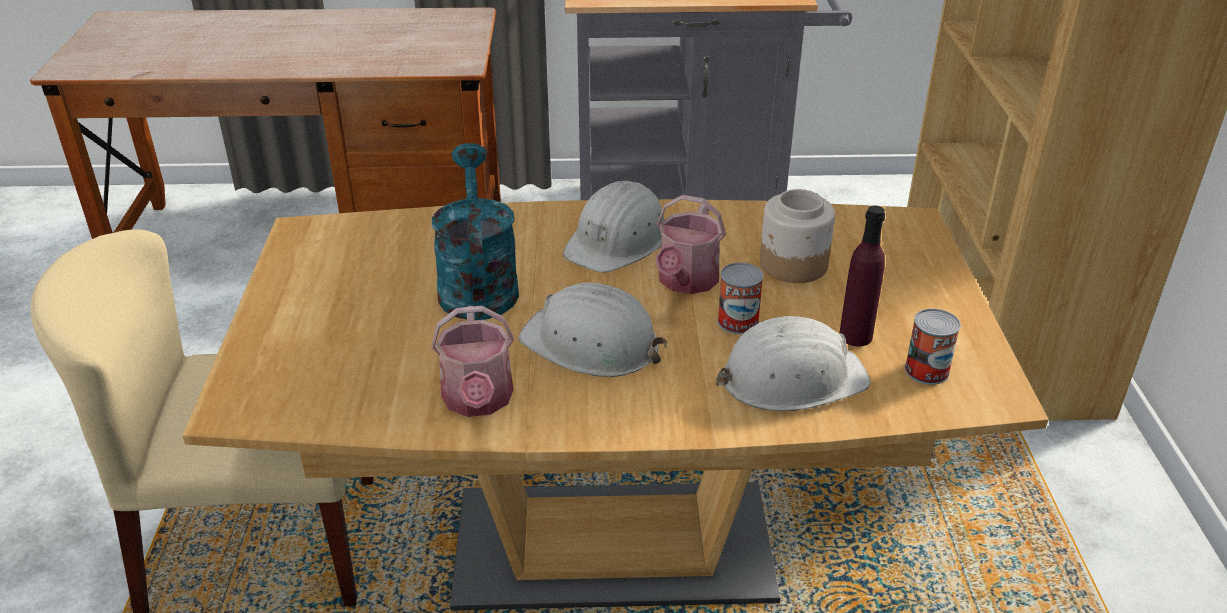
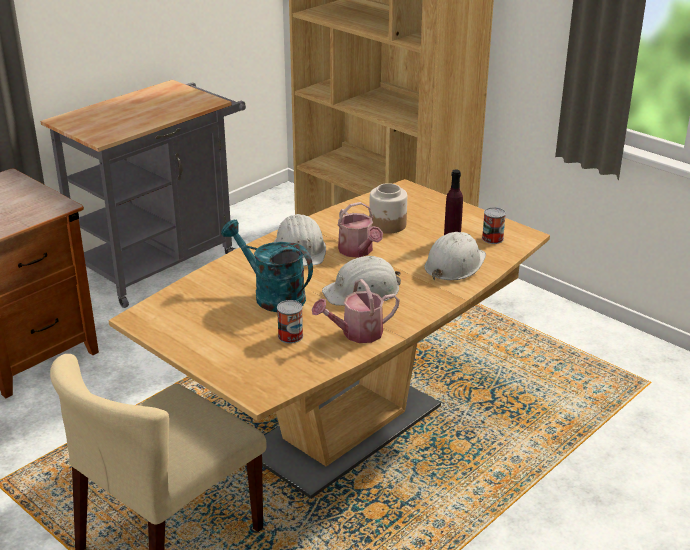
camera: 45 degrees left, 5 degrees down
(478, 401) = (357, 333): watering can -> watering can turned 120 degrees clockwise
(738, 321) = (403, 255): can -> can (290, 336)

